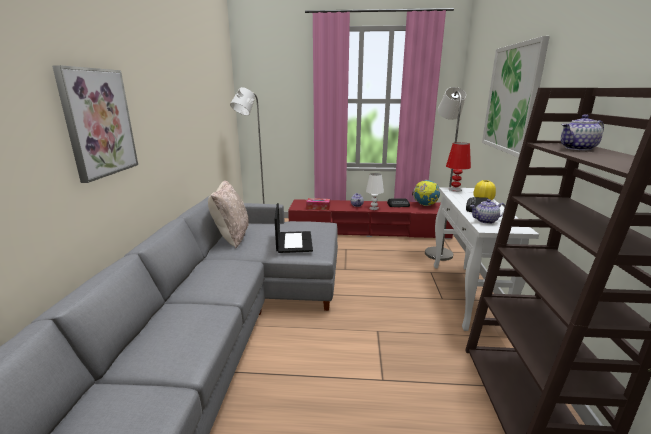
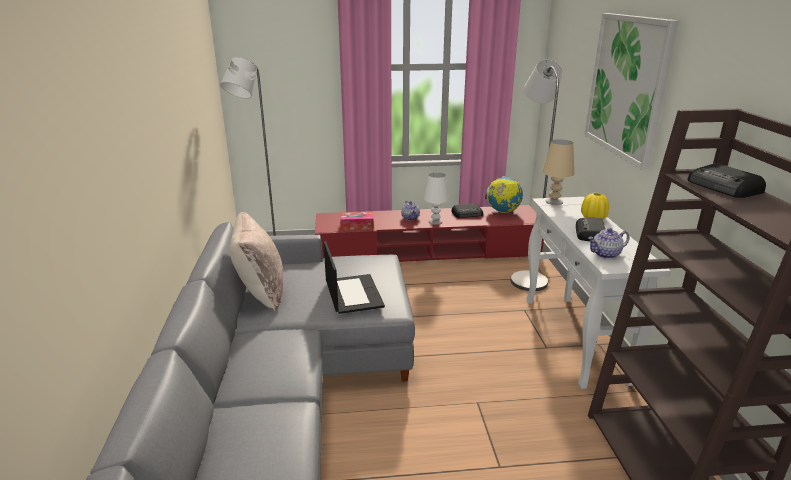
camera: 10 degrees left, 5 degrees up
(98, 123) = (101, 172): picture -> none
(455, 189) = (554, 202): red table lamp -> beige table lamp
(578, 148) = (724, 187): teapot -> radio

